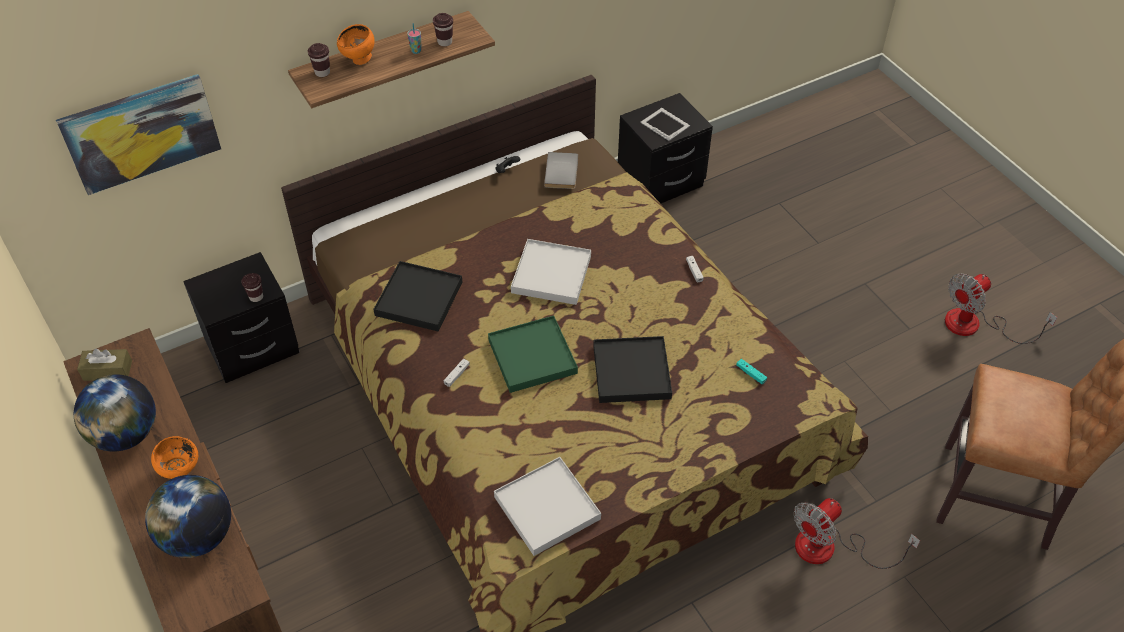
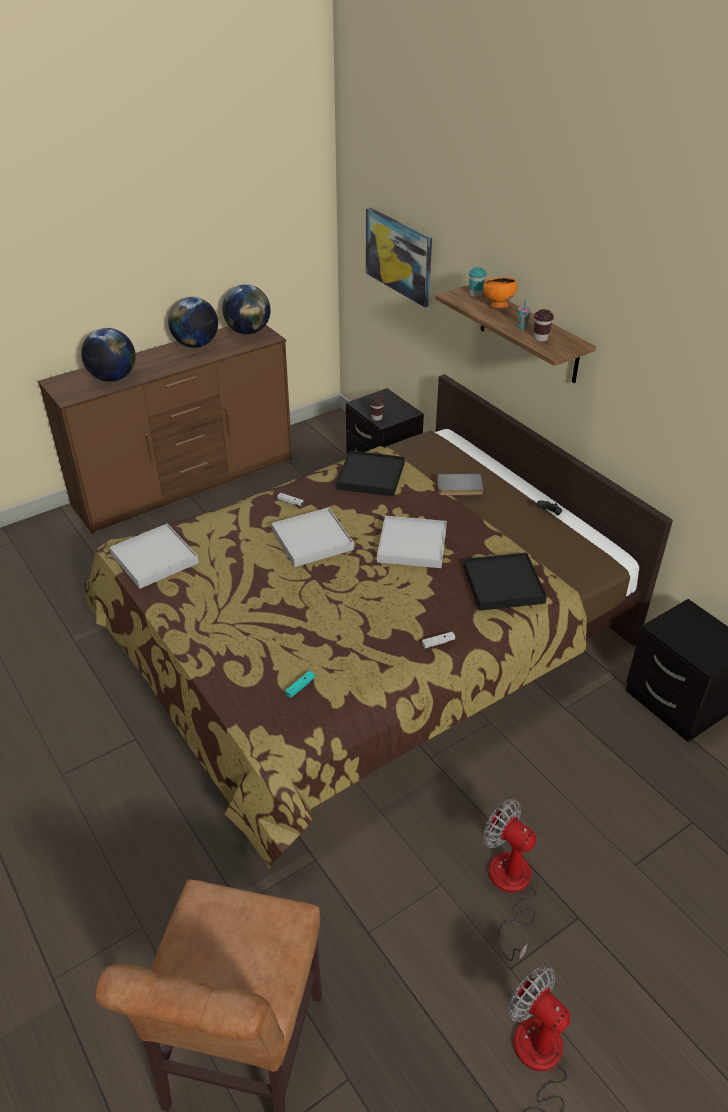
camera: 85 degrees right, 10 degrees down
(107, 370) = (248, 331): brown tissue box -> globe
(181, 471) = (165, 366): orange bowl -> none
(322, 72) = (475, 294): brown cup -> turquoise cup
(532, 356) = (312, 540): green tray -> white tray
(563, 172) = (556, 545): grey book -> grey book (460, 487)
(631, 372) = (298, 600): black tray -> black tray (503, 584)
(665, 124) = (691, 635): picture frame -> none
(830, 549) = (181, 854): fan -> fan (510, 888)

